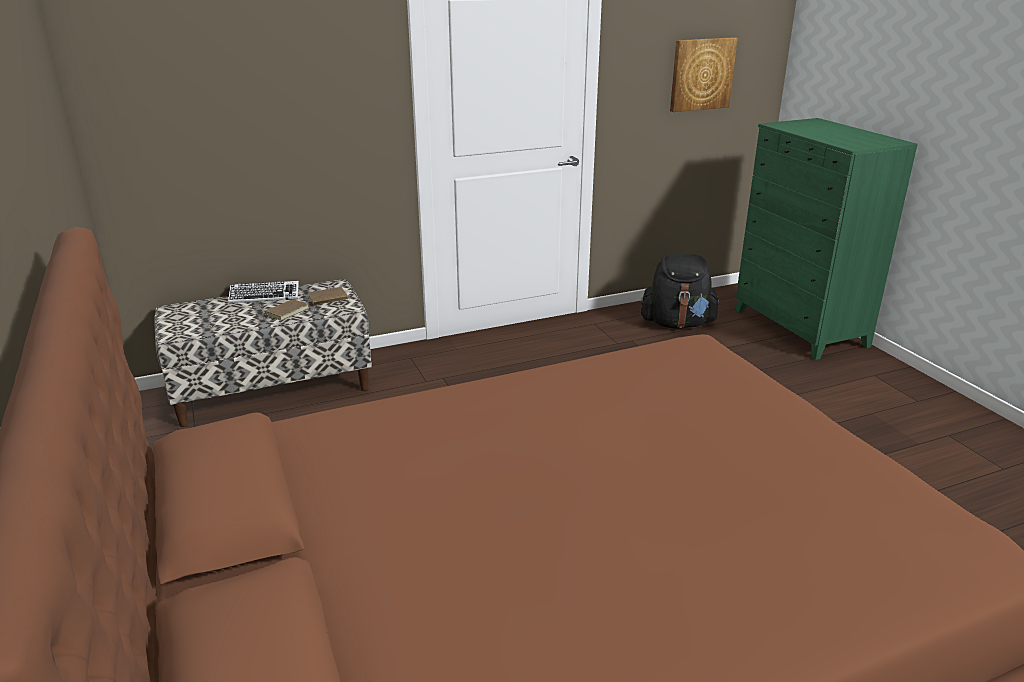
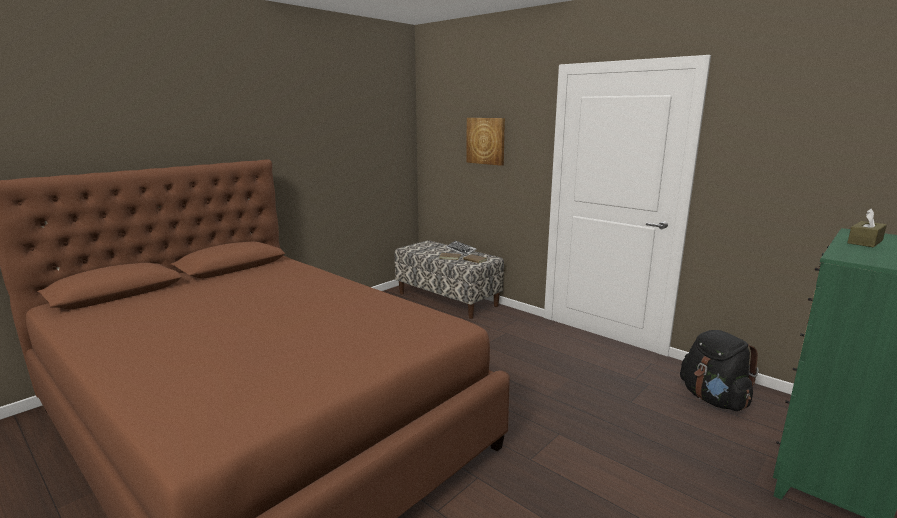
camera: 65 degrees right, 10 degrees down
(701, 74) = (822, 173): picture -> picture (486, 141)
(809, 131) = (865, 242): none -> brown tissue box

